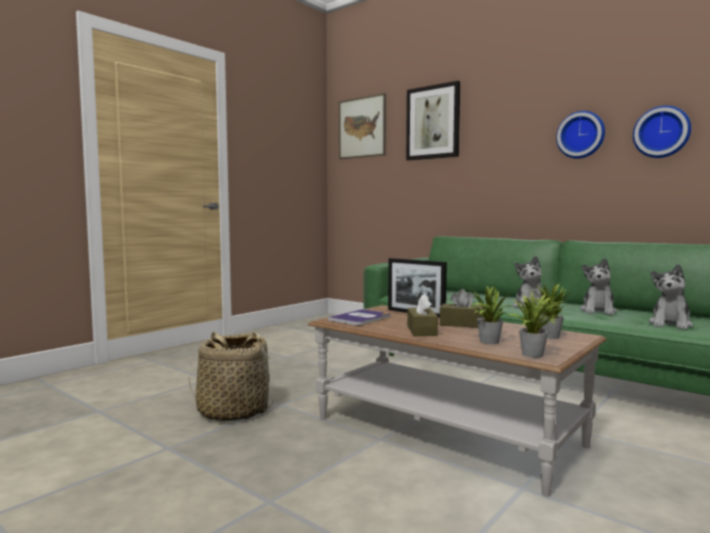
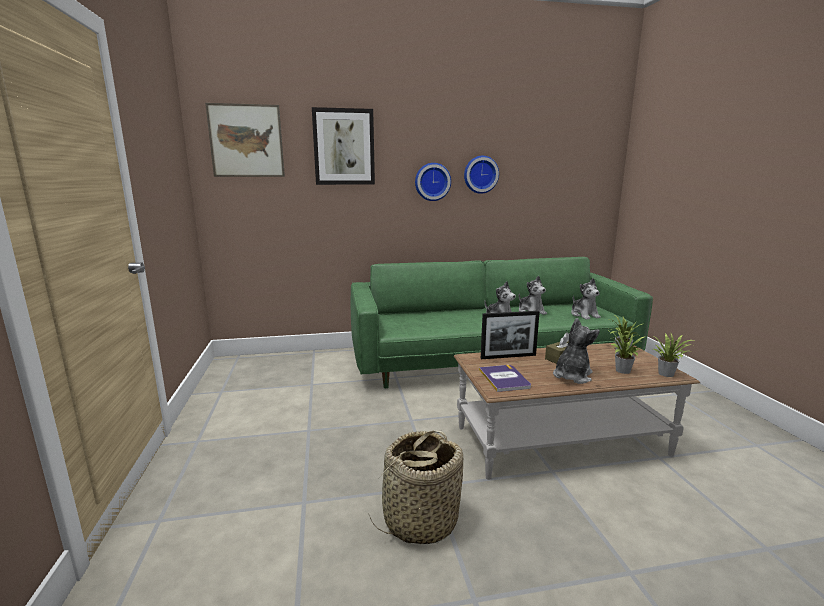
camera: 50 degrees left, 10 degrees up
(421, 331) = (572, 376): brown tissue box -> plush toy
(661, 132) = (532, 178): wall clock -> wall clock (432, 182)

